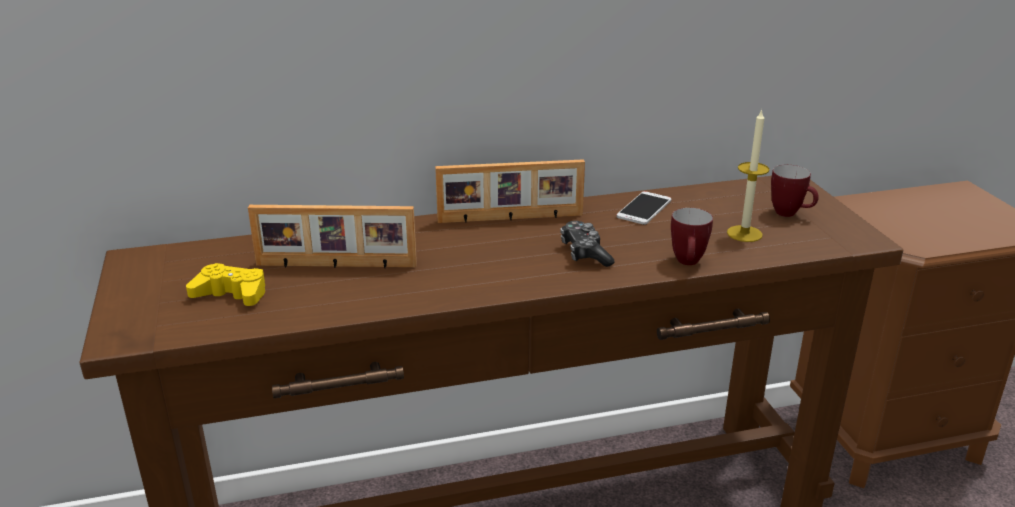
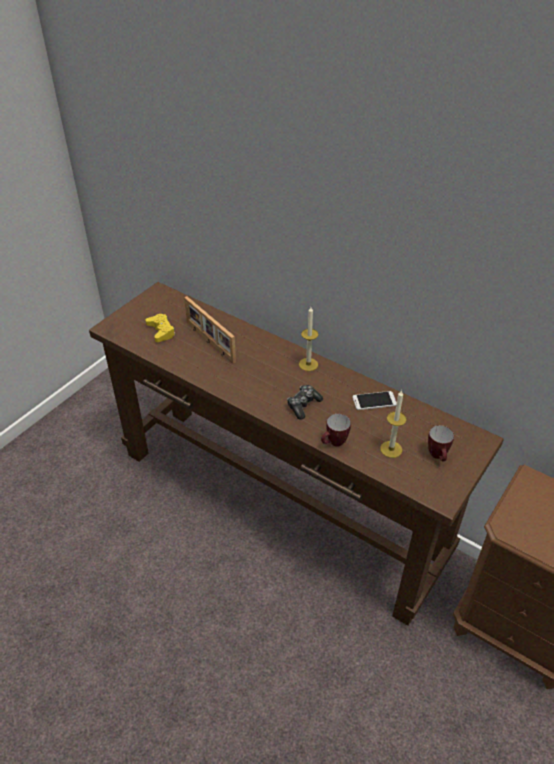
camera: 50 degrees right, 15 degrees up
(510, 219) = (308, 364): picture frame -> candle

